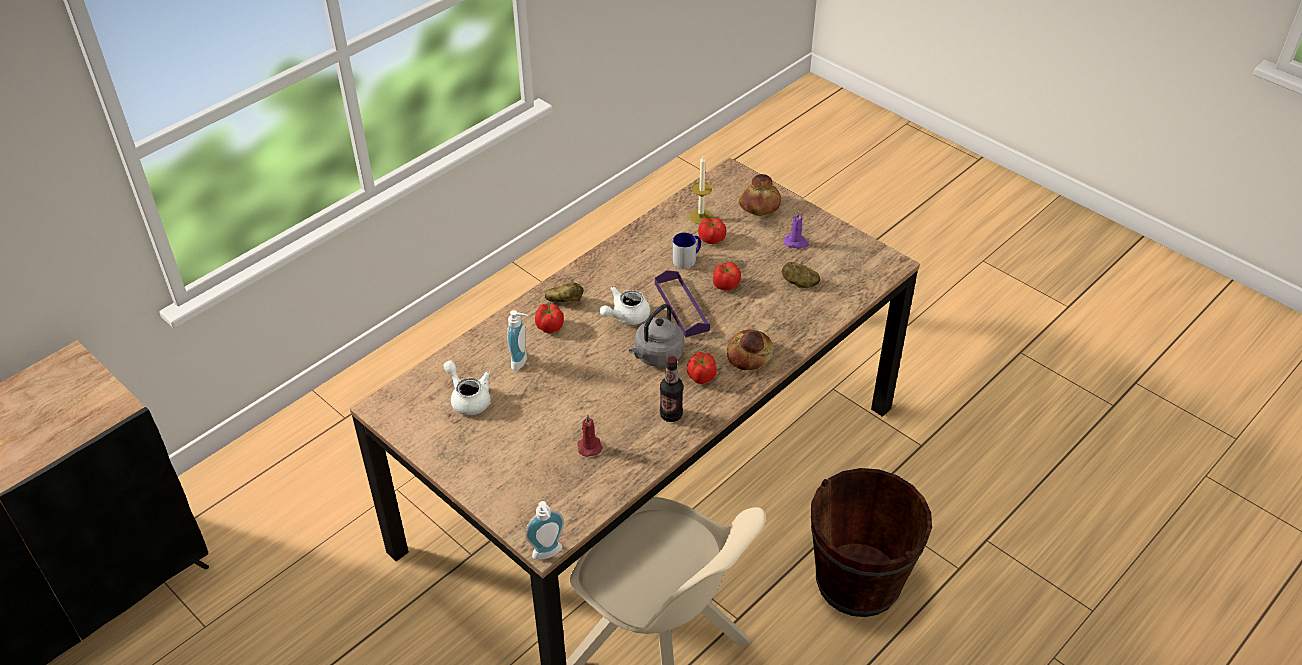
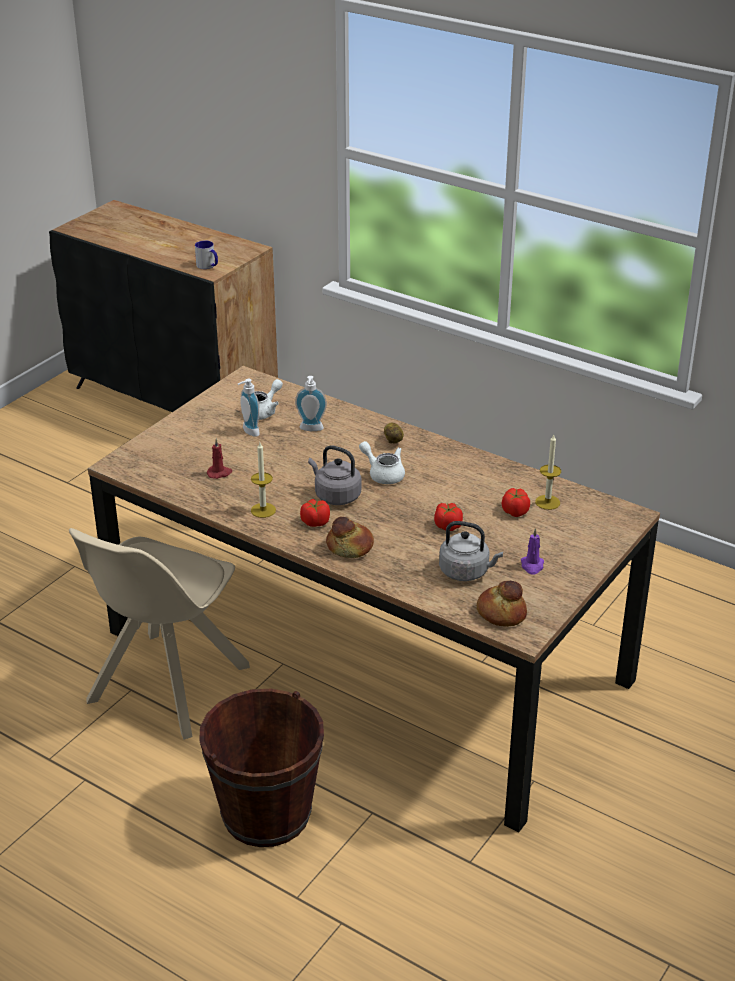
camera: 80 degrees right, 10 degrees down
(548, 554) = (104, 468): soap dispenser -> soap dispenser (248, 432)
(549, 326) = (358, 437): tomato -> none
(671, 415) = (263, 510): bottle -> candle
(681, 306) = (406, 503): purple tray -> none
(687, 259) = (477, 500): mug -> mug (208, 266)
(759, 205) = (584, 537): bread -> bread (501, 613)
(799, 283) = (466, 572): potato -> grey kettle

